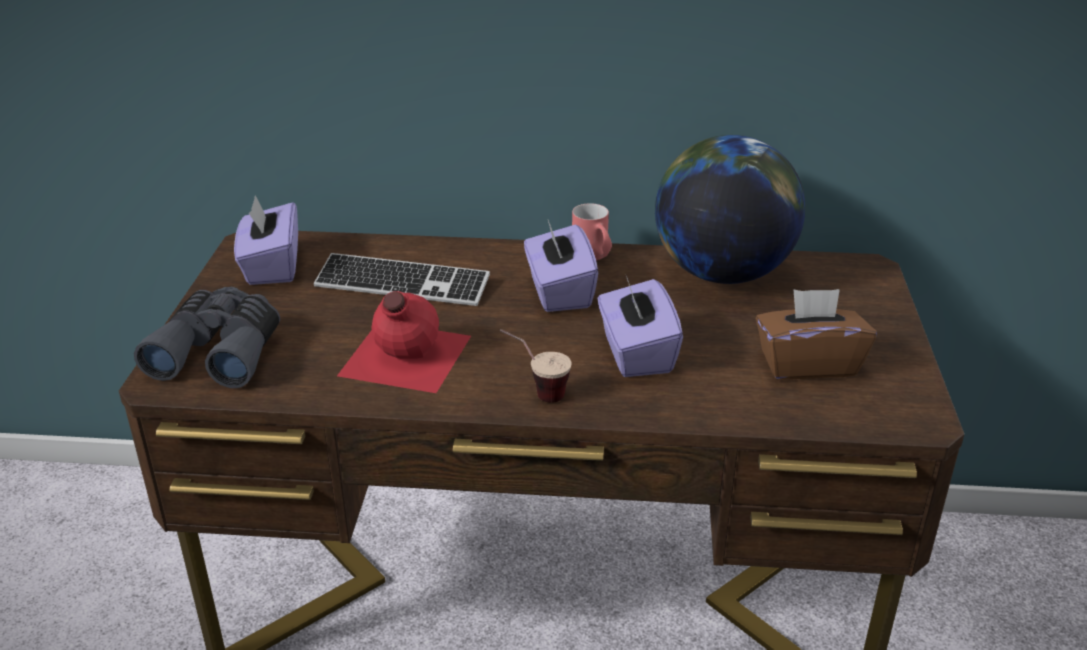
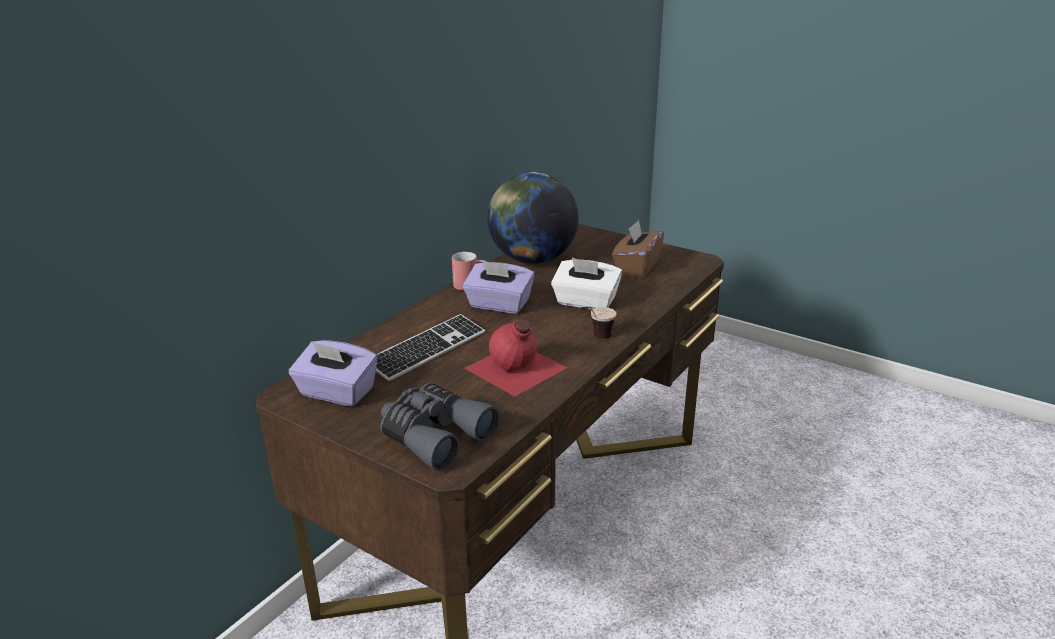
camera: 60 degrees left, 5 degrees down
(636, 353) = (585, 302): purple tissue box -> white tissue box

